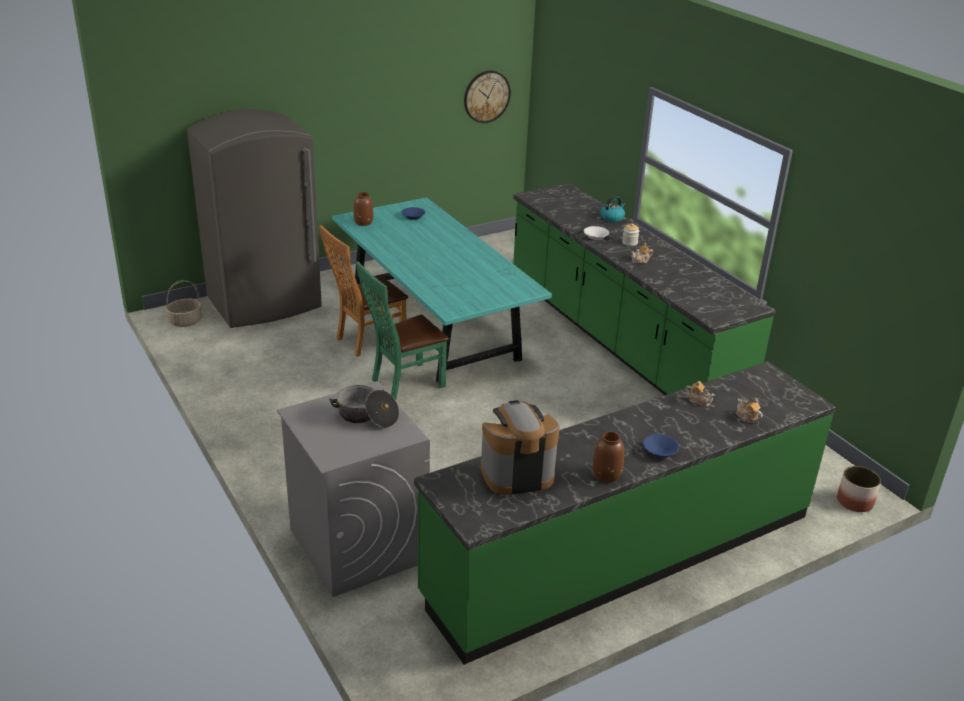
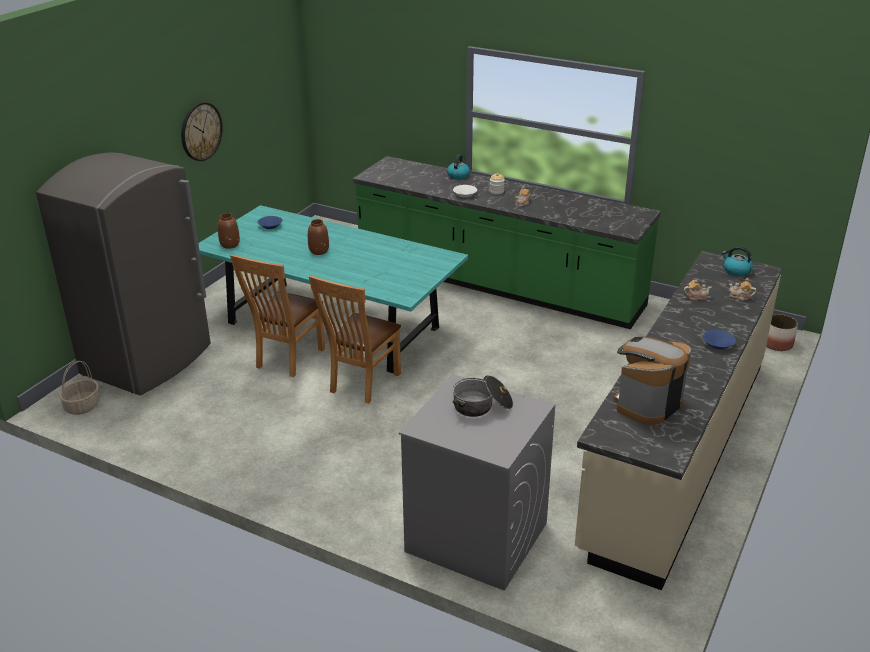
camera: 30 degrees left, 0 degrees up
(403, 383) = (361, 384): green chair -> brown chair
(486, 96) = (275, 93): wall clock -> wall clock (201, 131)
(606, 474) = (706, 377): brown vase -> brown vase (318, 251)
(621, 554) = (676, 450): green counter -> beige counter
(777, 392) = (736, 271): none -> kettle

